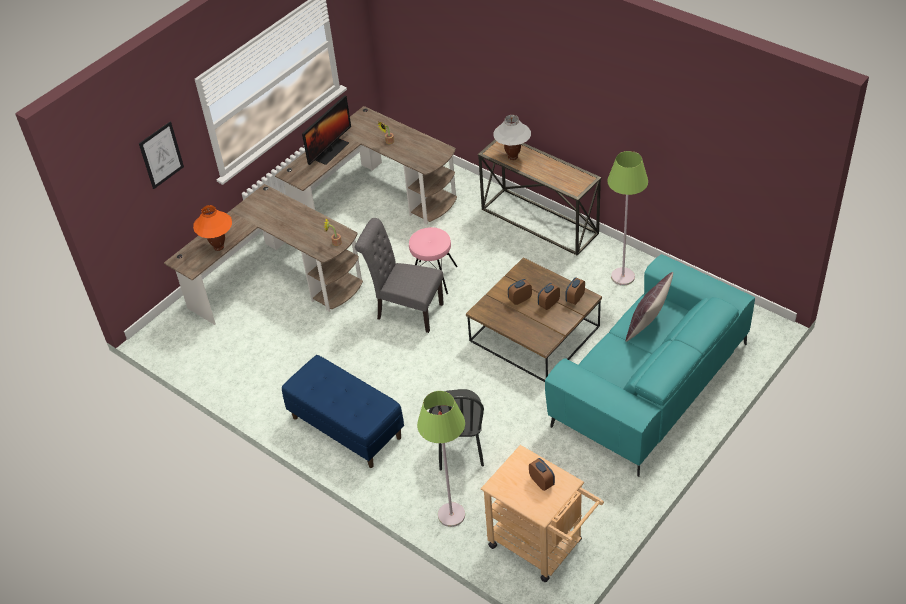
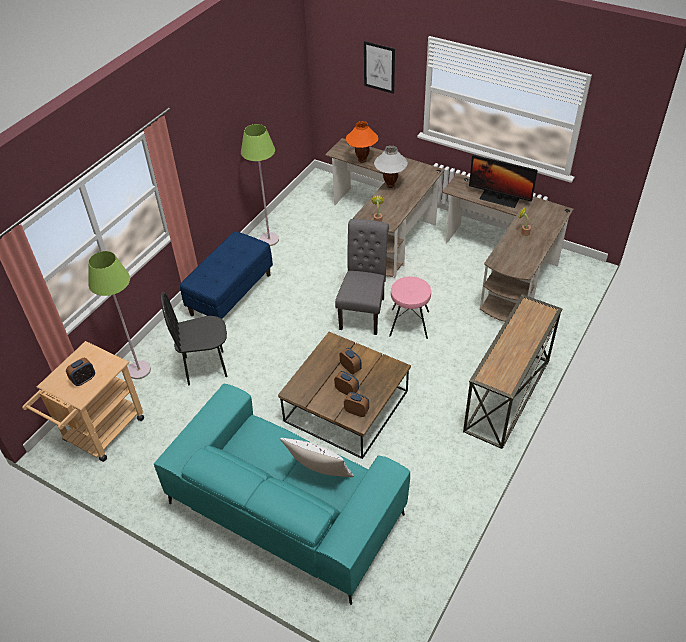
camera: 80 degrees right, 0 degrees up
(512, 157) = (525, 321): white table lamp -> white table lamp (390, 185)
(622, 277) = (438, 475): green floor lamp -> green floor lamp (269, 239)
(647, 325) = (319, 474): brown pillow -> white pillow

